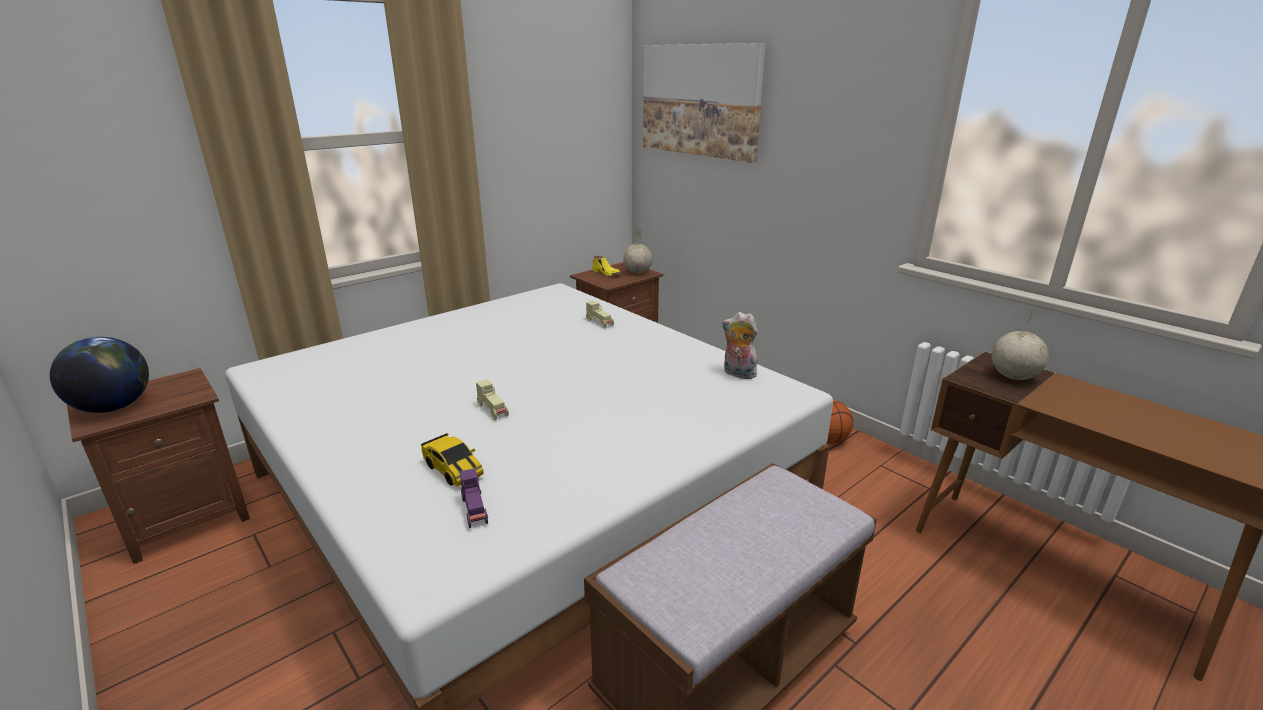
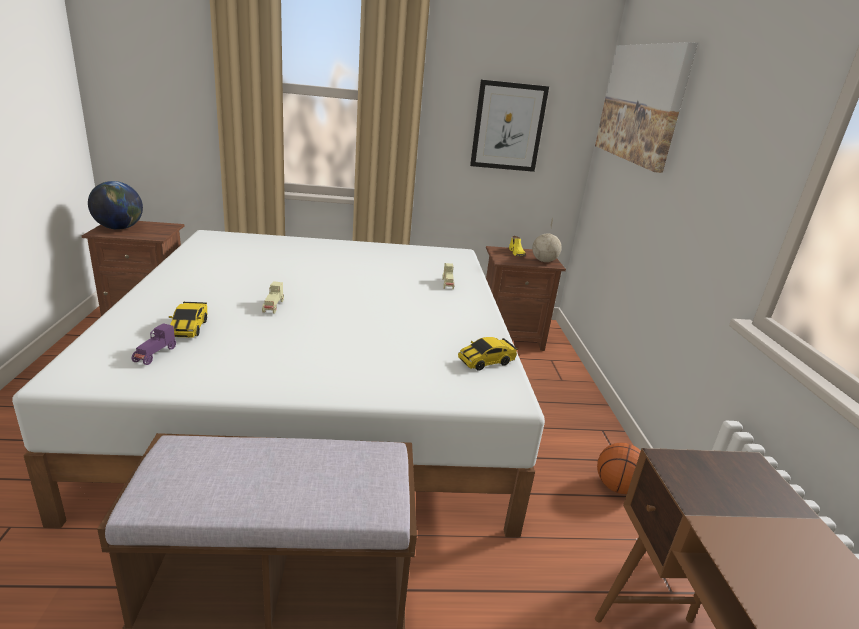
camera: 35 degrees right, 0 degrees up
(557, 143) = (508, 126): none -> picture
(737, 374) = (486, 361): plush toy -> toy car
(1012, 377) = (739, 490): globe -> none

